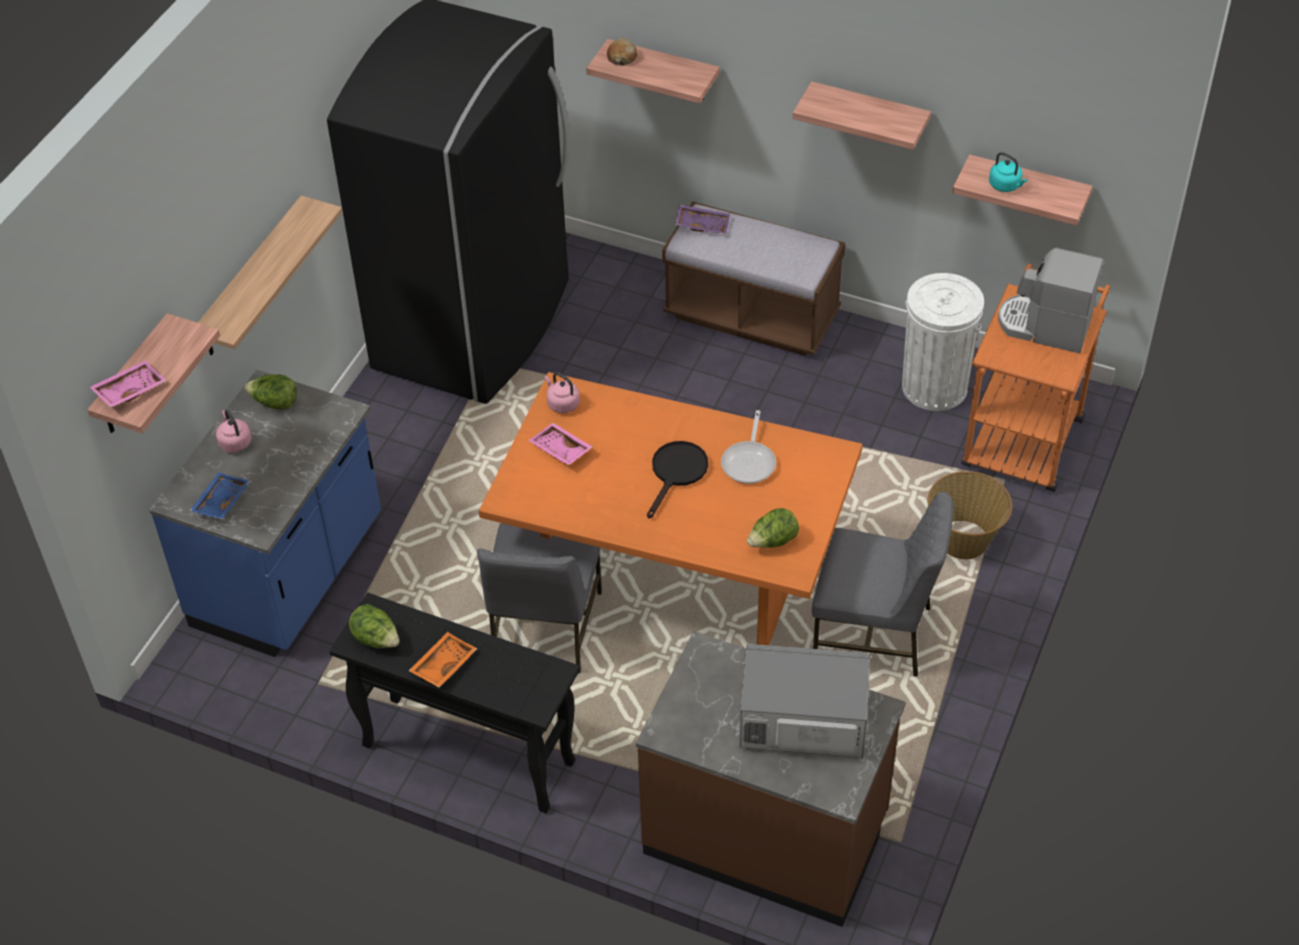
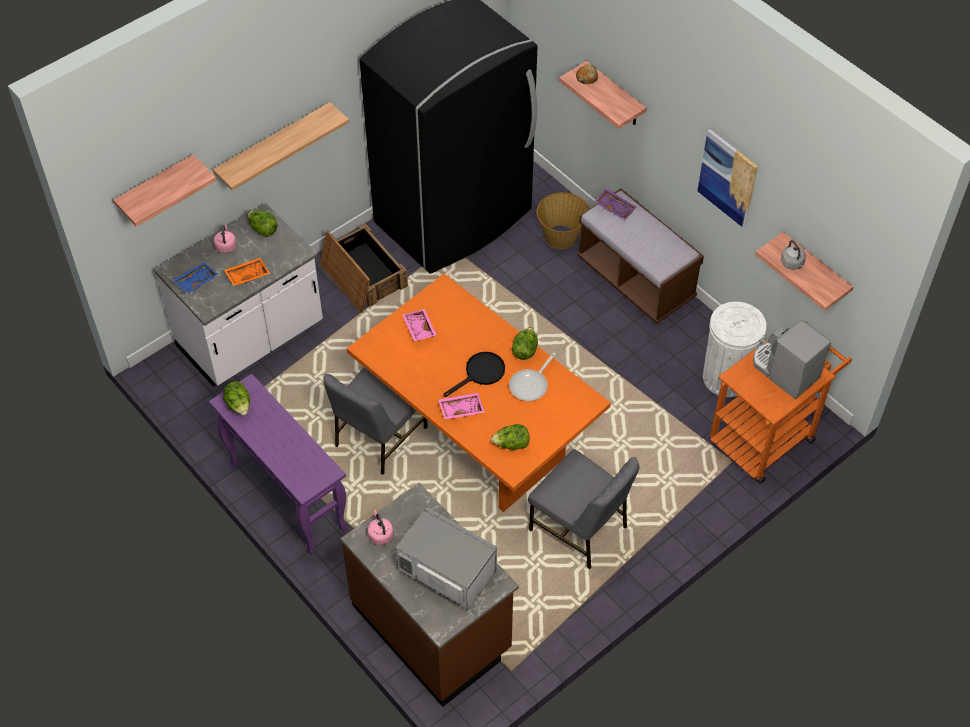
camera: 25 degrees right, 5 degrees up
(129, 390) = (142, 196): pink tray -> pink tray (461, 409)
(290, 574) = (251, 338): blue counter -> white counter
(396, 440) = (362, 276): none -> crate
(443, 664) = (267, 438): orange tray -> orange tray (247, 275)
(466, 754) = (286, 496): black console table -> purple console table
(562, 403) = (439, 298): pink kettle -> pink kettle (380, 534)
(714, 424) = (525, 350): none -> lettuce
(869, 114) = (728, 178): shelf -> picture
(964, 540) = (678, 491): basket -> basket (561, 237)
(1006, 186) = (792, 264): turquoise kettle -> grey kettle

